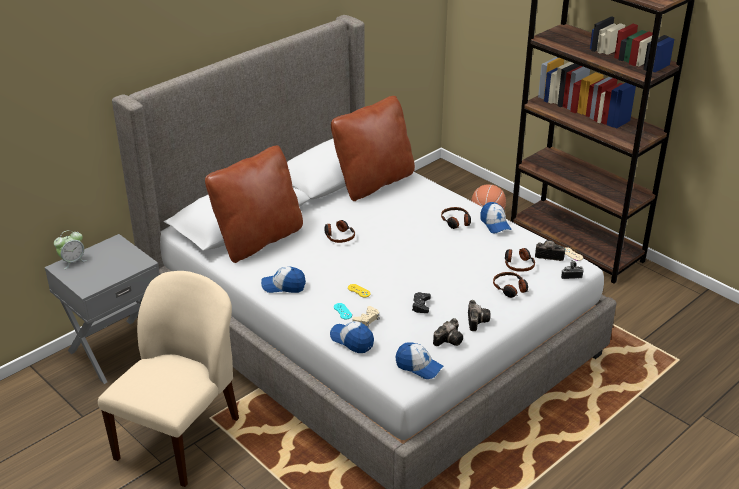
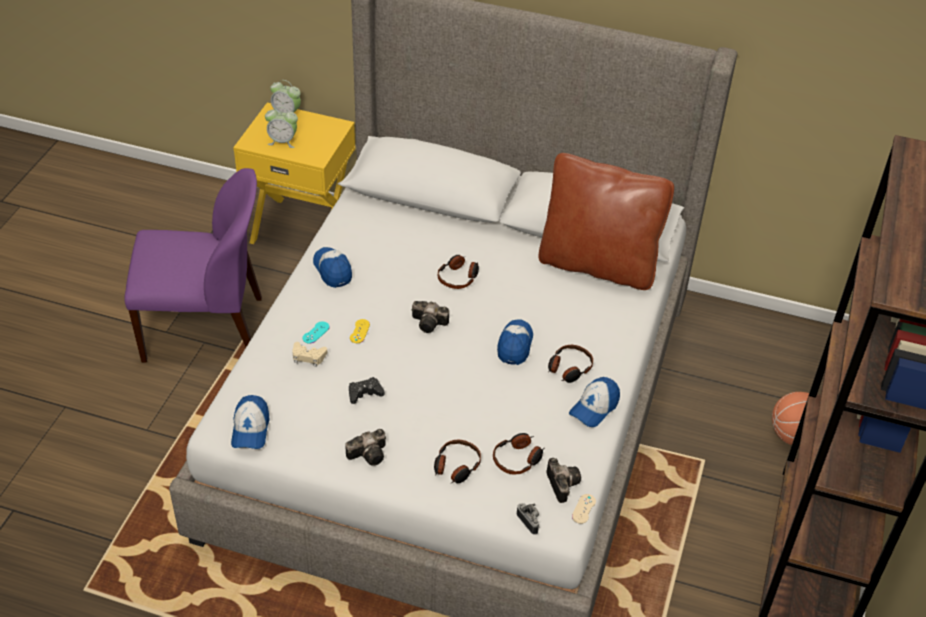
camera: 60 degrees right, 10 degrees up
(104, 272) = (283, 141): none -> alarm clock
(116, 349) = (302, 228): grey nightstand -> yellow nightstand
(180, 437) = (206, 329): beige chair -> purple chair
(258, 240) = (405, 219): brown pillow -> none
(352, 340) = (266, 359): cap -> cap (515, 345)
(449, 339) = (317, 441): camera -> camera (430, 323)

